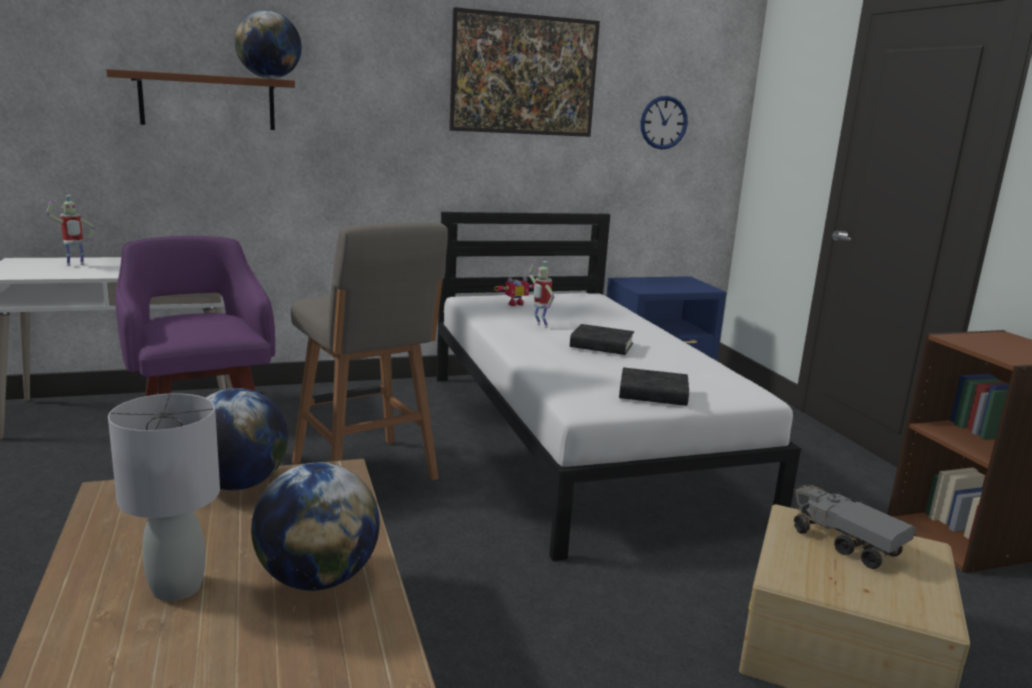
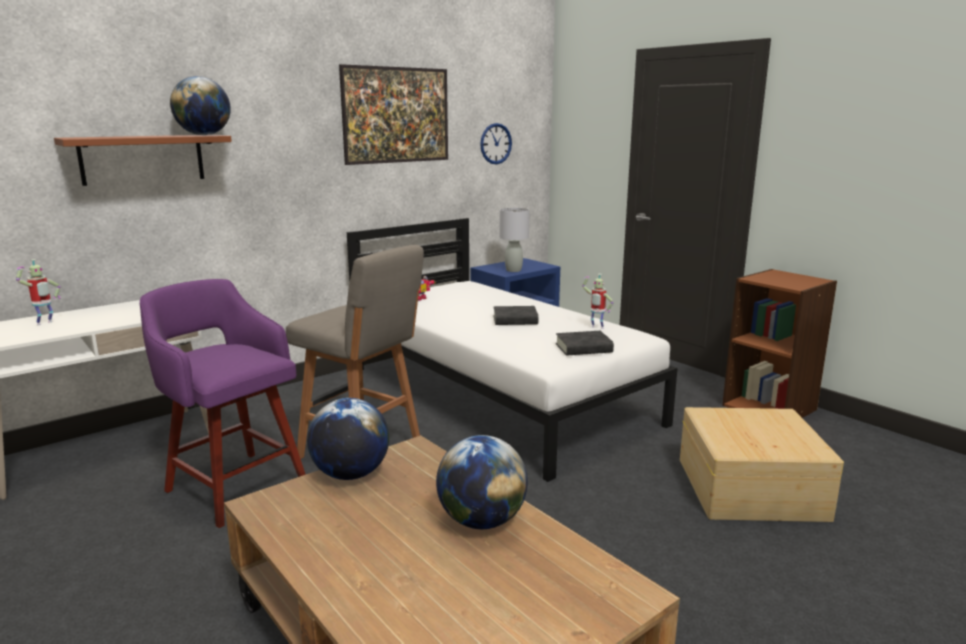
camera: 20 degrees left, 0 degrees up
(178, 587) = (393, 552): grey table lamp -> grey table lamp (513, 270)
(540, 326) = (456, 313): toy robot -> toy robot (596, 328)
(844, 543) = (742, 422): toy truck -> none

